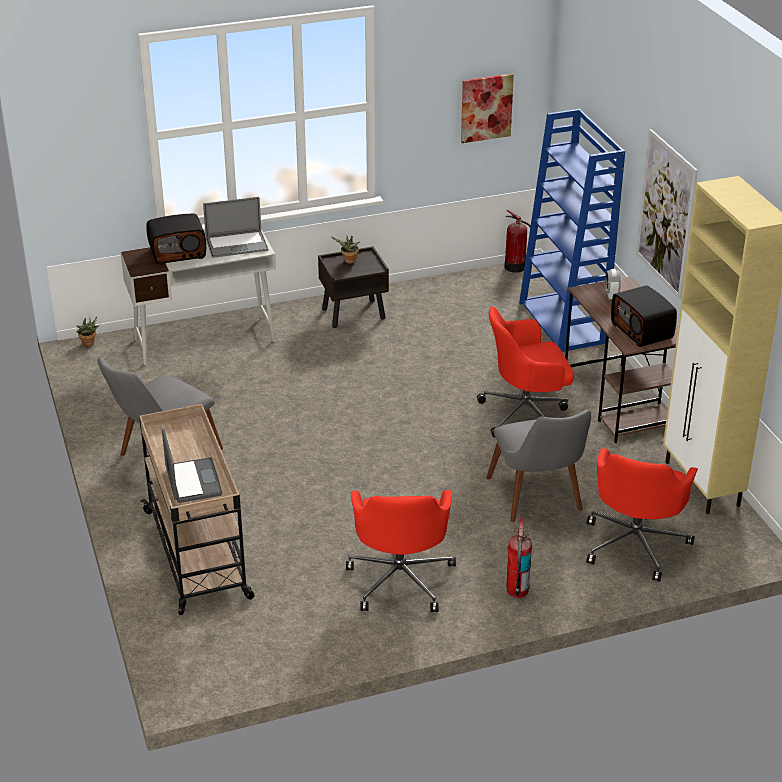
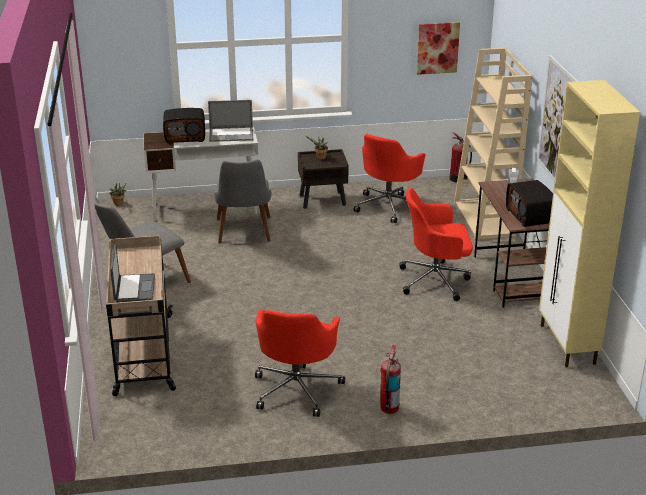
camera: 10 degrees right, 5 degrees down
(539, 501) = (428, 343): grey chair -> grey chair (244, 234)
(563, 323) = (484, 219): blue bookcase -> beige bookcase
(635, 544) = (498, 383): red office chair -> red office chair (389, 206)

